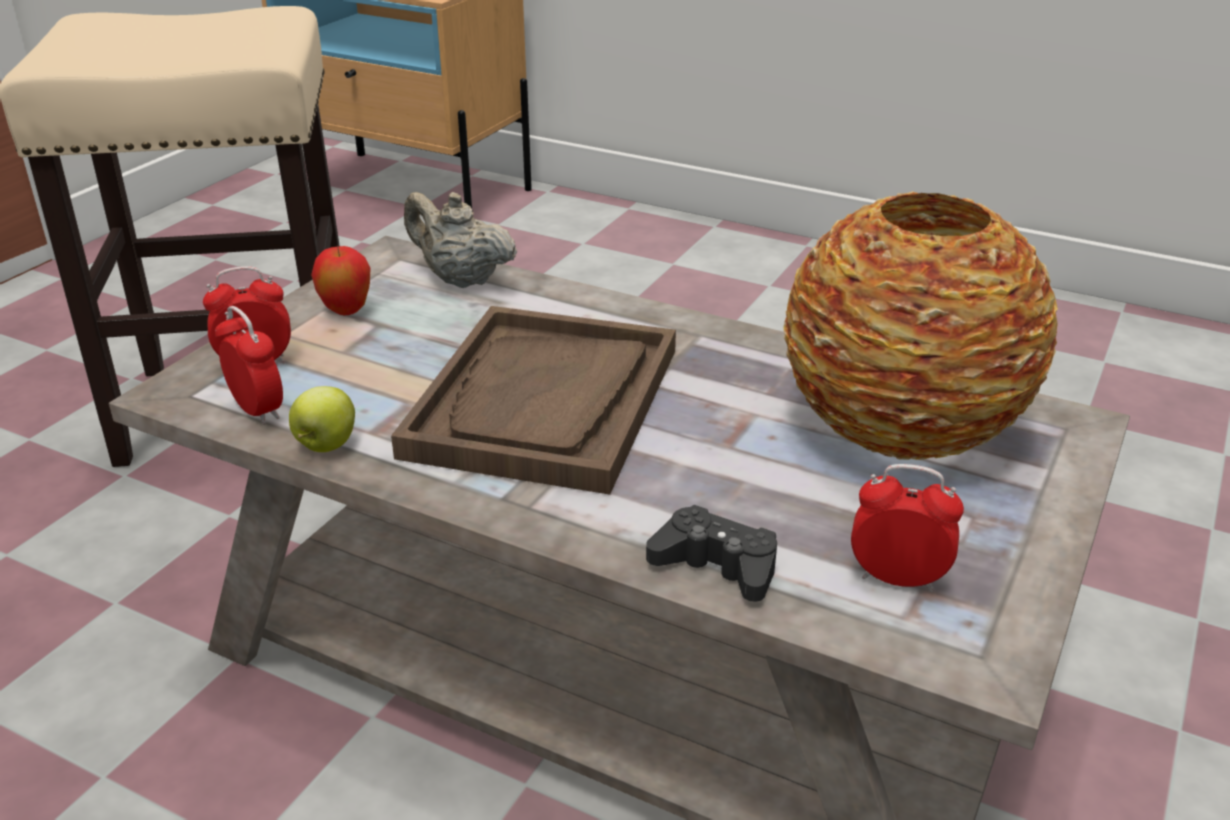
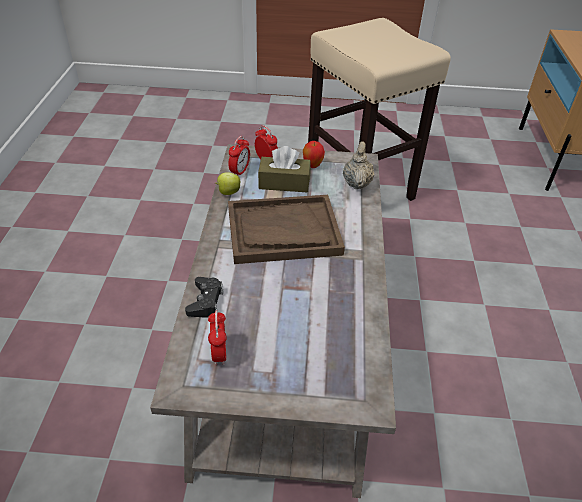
camera: 65 degrees right, 10 degrees up
(371, 360) = (284, 183): none -> brown tissue box
(901, 427) = (327, 338): vase -> none

